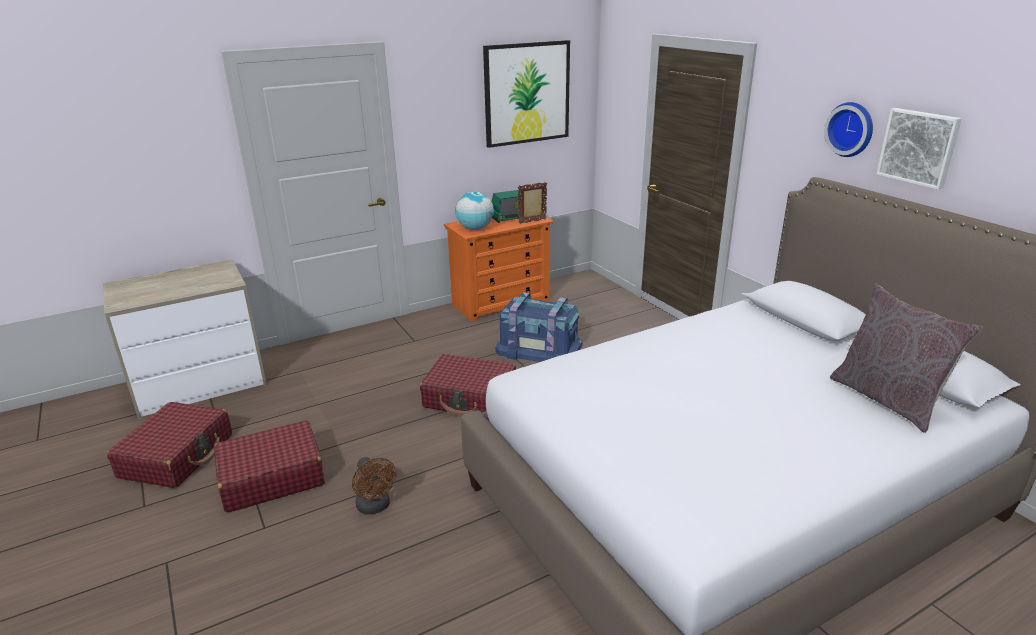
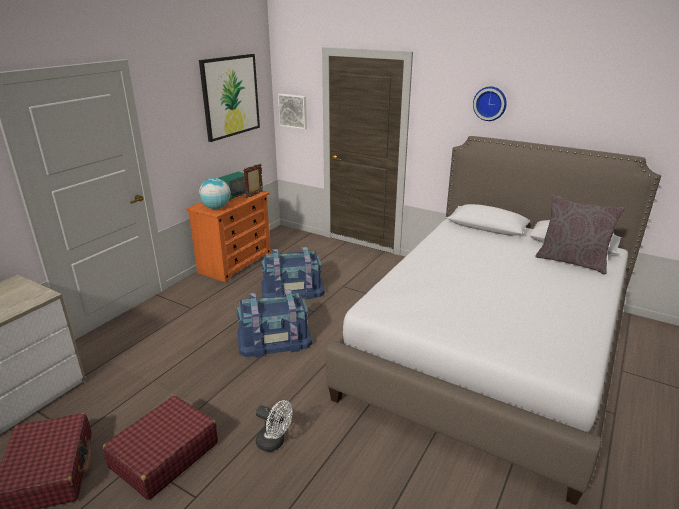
camera: 30 degrees left, 0 degrees up
(375, 507) = (274, 443): brown fan -> white fan
(470, 398) = (274, 338): red suitcase -> blue storage box
(919, 147) = (537, 110): picture -> picture (293, 111)

